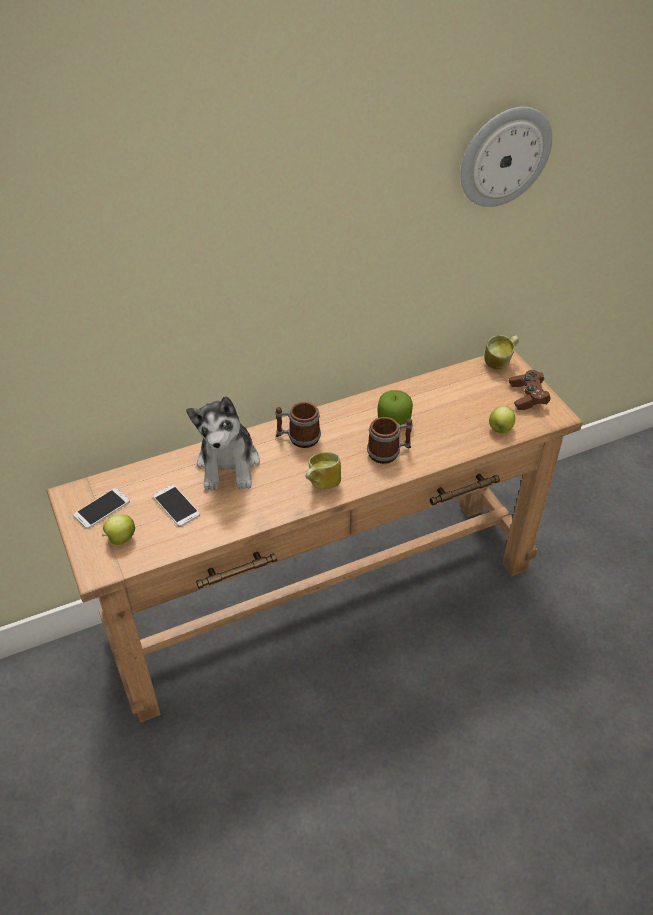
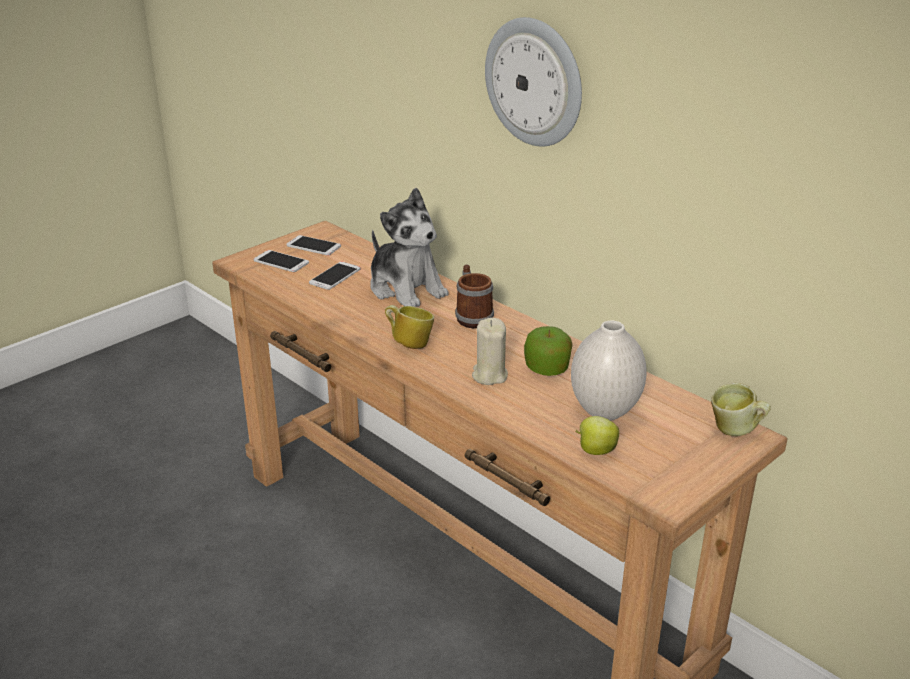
camera: 70 degrees right, 15 degrees down
(120, 539) = (281, 262): apple -> phone
(229, 464) = (406, 288): plush toy -> plush toy turned 105 degrees counterclockwise
(389, 452) = (489, 375): mug -> beige candle
(458, 411) = (603, 412): none -> white vase
(504, 156) = (799, 99): wall clock -> wall clock (535, 82)
(527, 396) = (685, 466): brown game controller -> none

